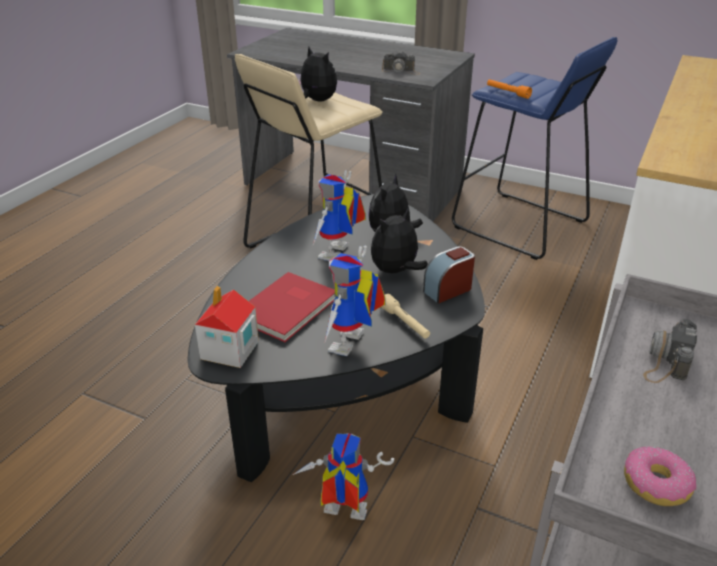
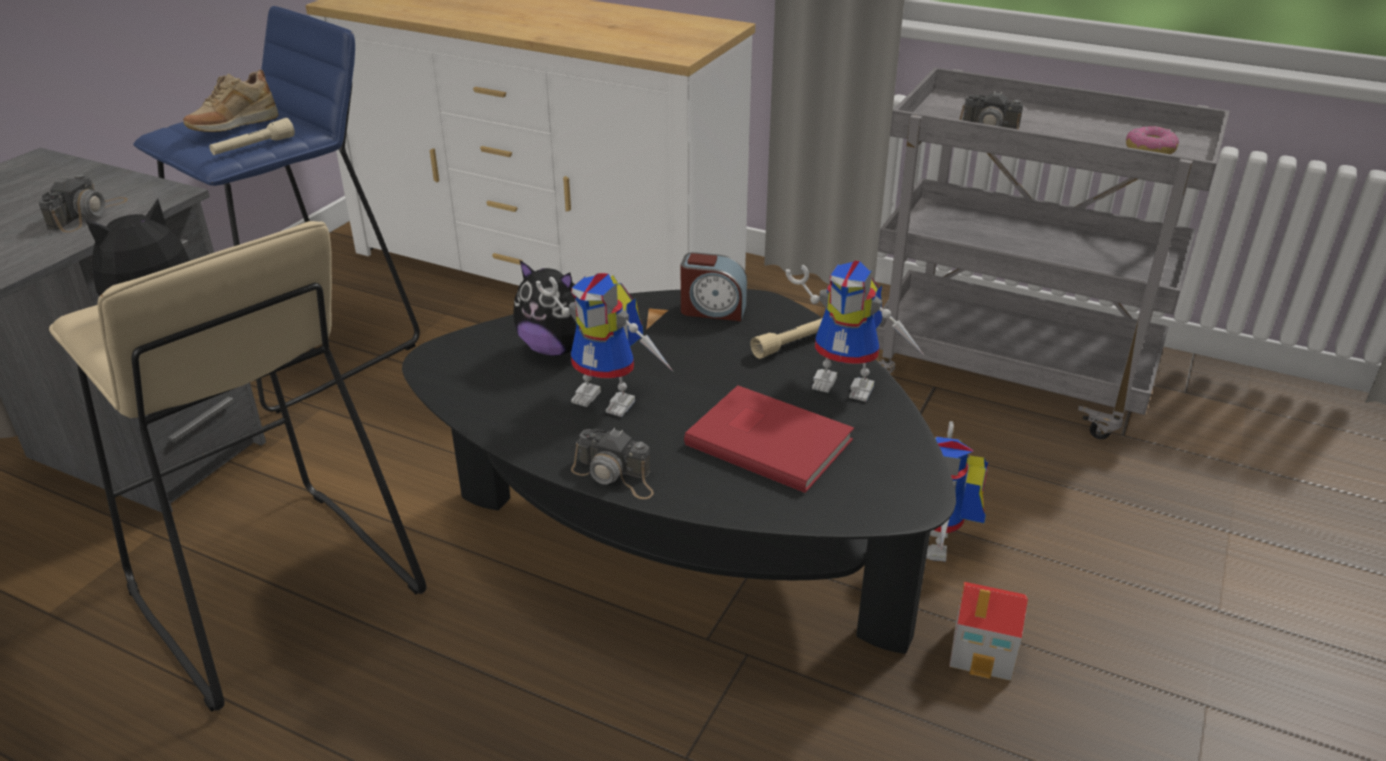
camera: 90 degrees left, 0 degrees up
(229, 350) = (883, 490): toy house -> toy house (984, 651)
(263, 258) = (615, 476): none -> camera
(396, 271) = (665, 347): plush toy -> none
(448, 290) = (713, 310): alarm clock -> alarm clock turned 45 degrees counterclockwise
(507, 93) = (253, 147): orange flashlight -> beige flashlight
(533, 85) = (233, 128): none -> beige shoe

